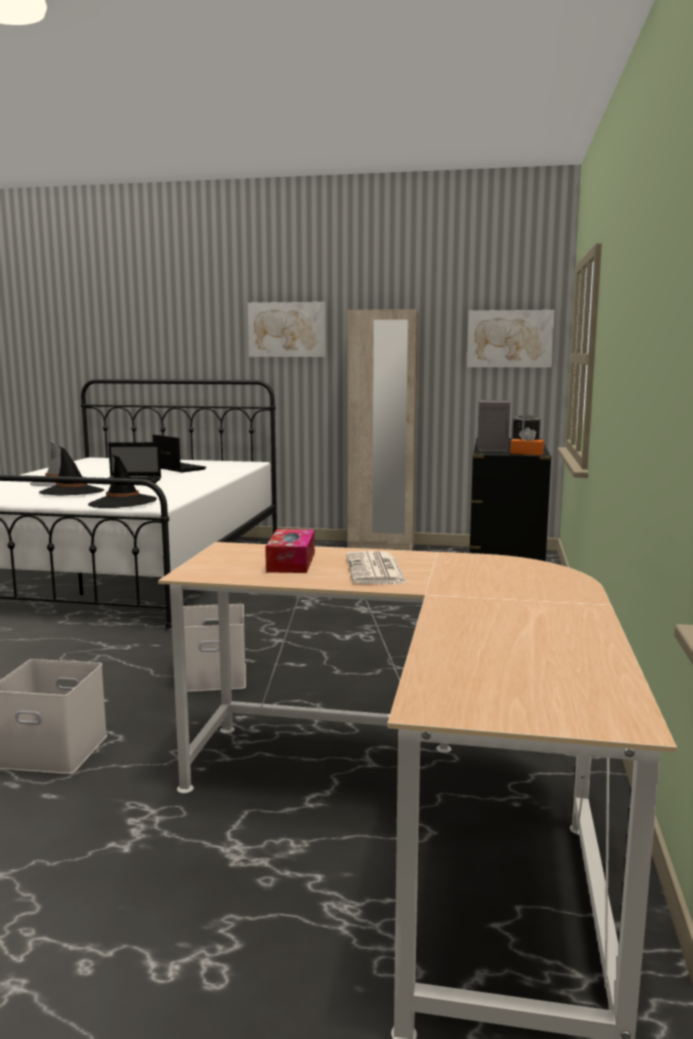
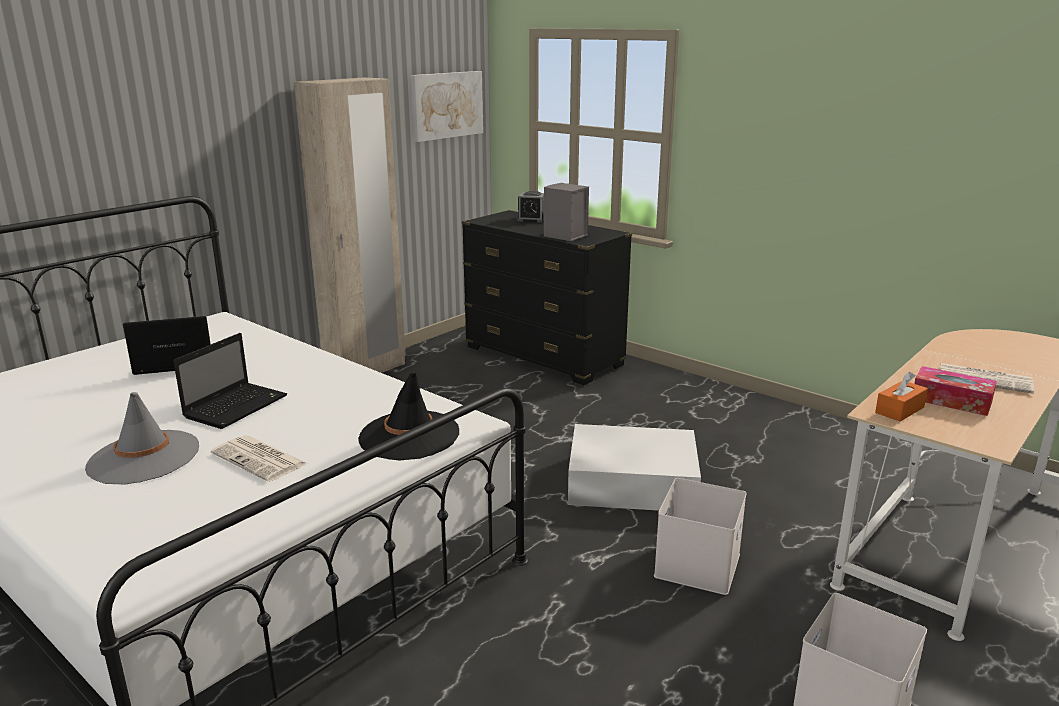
camera: 60 degrees left, 10 degrees up
(72, 492) = (261, 459): black hat -> newspaper
(287, 329) = (210, 113): picture -> none
(318, 638) = (630, 482): none -> white storage box
(526, 453) = (607, 234): orange tissue box -> orange tissue box (899, 410)

